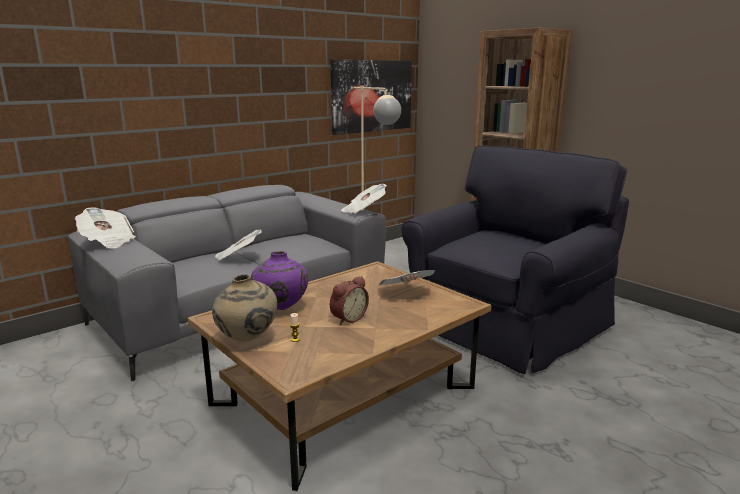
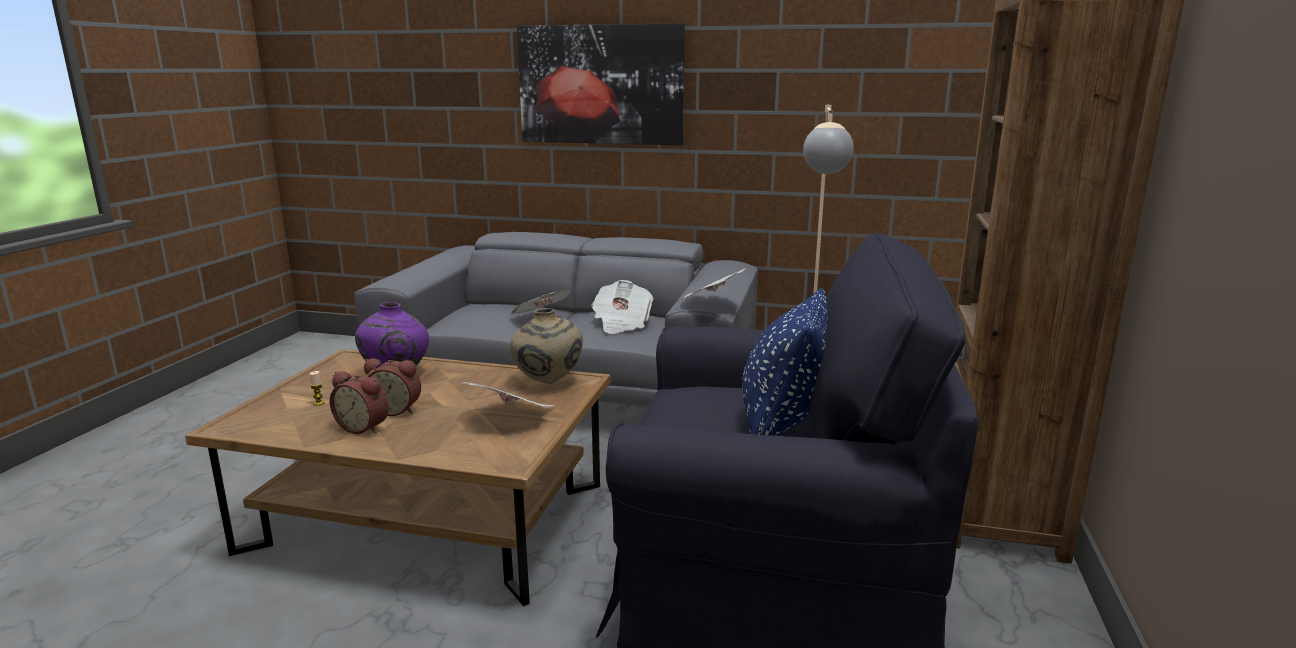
camera: 55 degrees right, 0 degrees up
(107, 241) = (430, 261): newspaper -> newspaper (621, 324)
(247, 340) = (301, 385): beige vase -> beige vase (548, 383)
(364, 331) = (364, 427): none -> alarm clock
(372, 96) = (914, 124): picture -> picture (600, 85)
(517, 241) = (782, 423): none -> blue pillow

